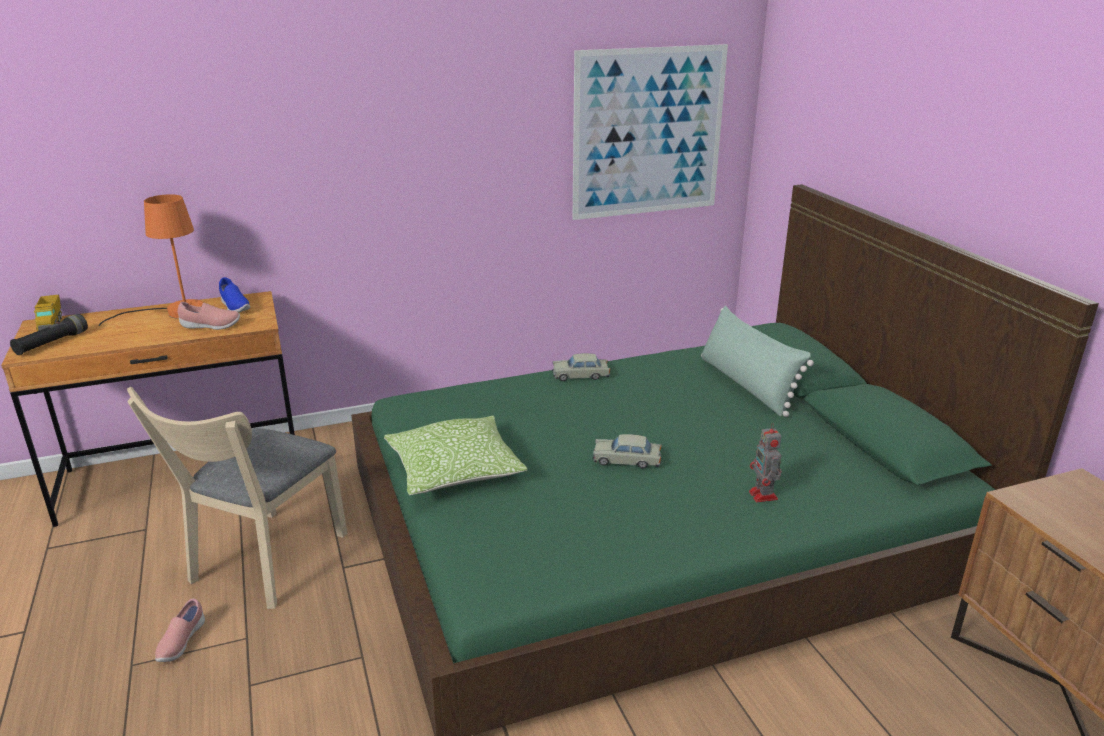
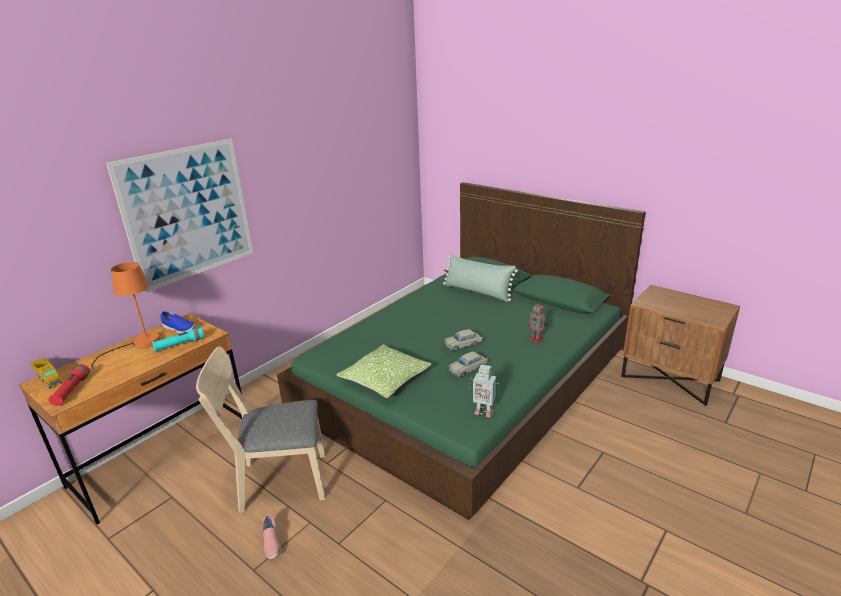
camera: 30 degrees left, 0 degrees up
(52, 343) = (72, 390): black flashlight -> red flashlight
(210, 326) = (179, 345): pink shoe -> turquoise flashlight
(262, 564) = (276, 482): beige chair -> beige chair turned 90 degrees clockwise
(540, 577) = (483, 411): none -> toy robot
(580, 375) = (394, 311): beige toy car -> beige toy car (468, 369)
(648, 133) = (375, 167): picture -> picture (188, 213)

